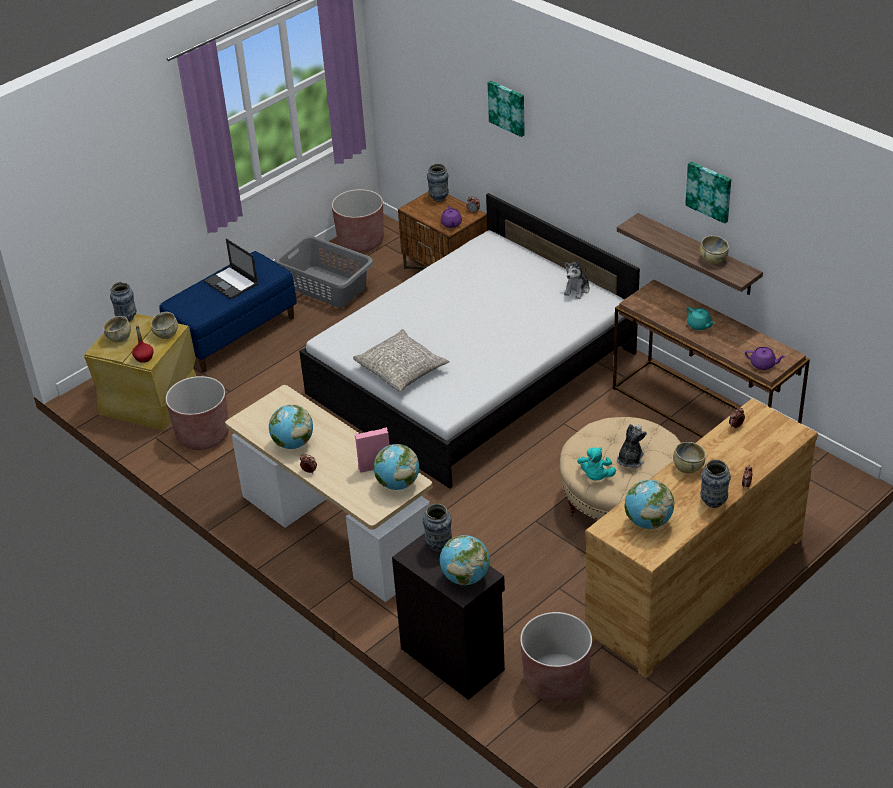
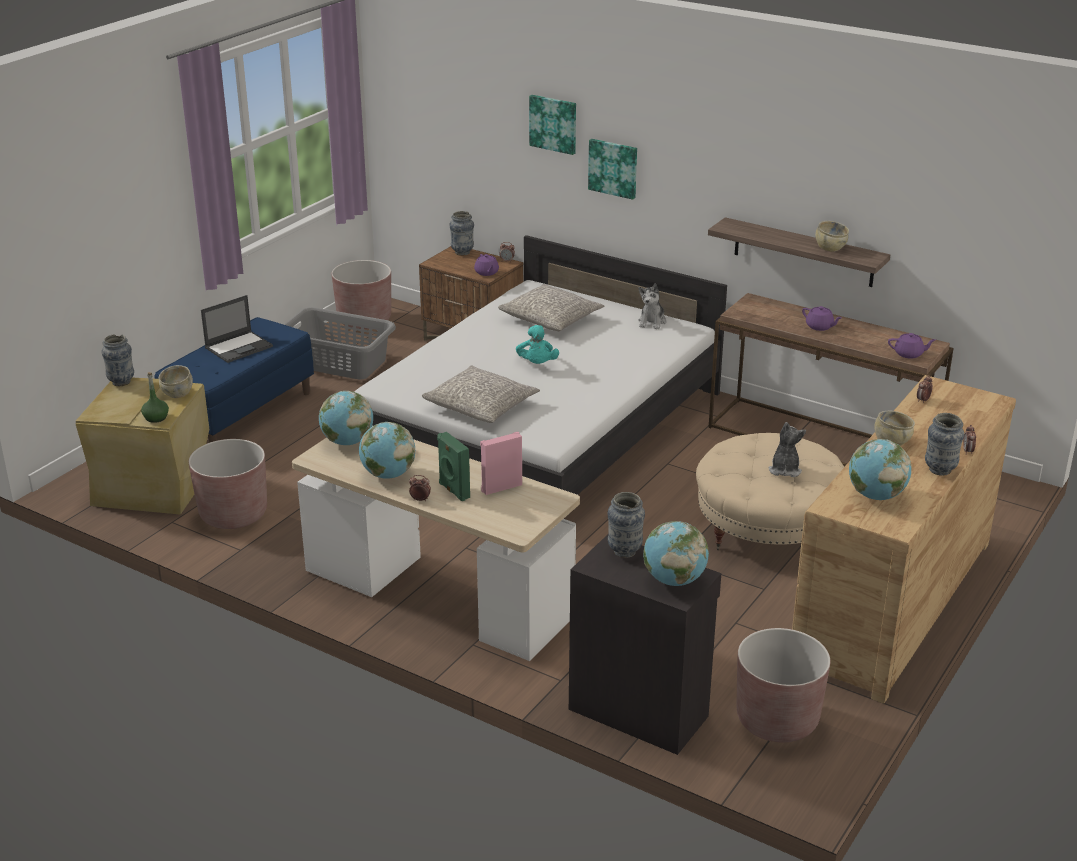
camera: 15 degrees left, 10 degrees down
(119, 337) = (118, 401): beige bowl -> none
(144, 357) = (156, 417): red bottle -> green bottle
(232, 283) = (239, 347): laptop -> laptop turned 75 degrees counterclockwise
(337, 465) = (453, 491): none -> green speaker
(397, 484) = (538, 501): globe -> globe (347, 442)
(492, 279) = (551, 319): none -> grey pillow
(596, 476) = (752, 489): turquoise plush toy -> turquoise plush toy (537, 364)
(699, 325) = (820, 327): turquoise teapot -> purple teapot
(709, 191) = (821, 168): picture -> picture (613, 168)

